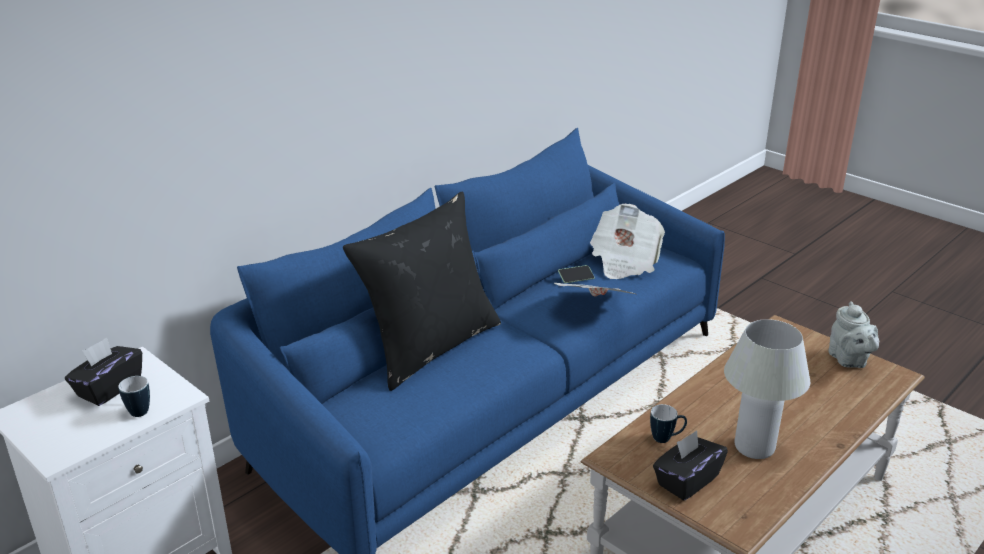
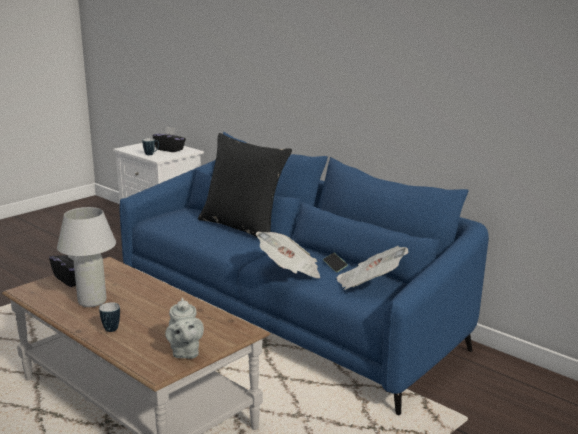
camera: 90 degrees right, 10 degrees down
(666, 438) = (115, 277): mug -> mug (110, 331)
(849, 360) = (185, 352): grey teapot -> grey teapot turned 90 degrees counterclockwise

